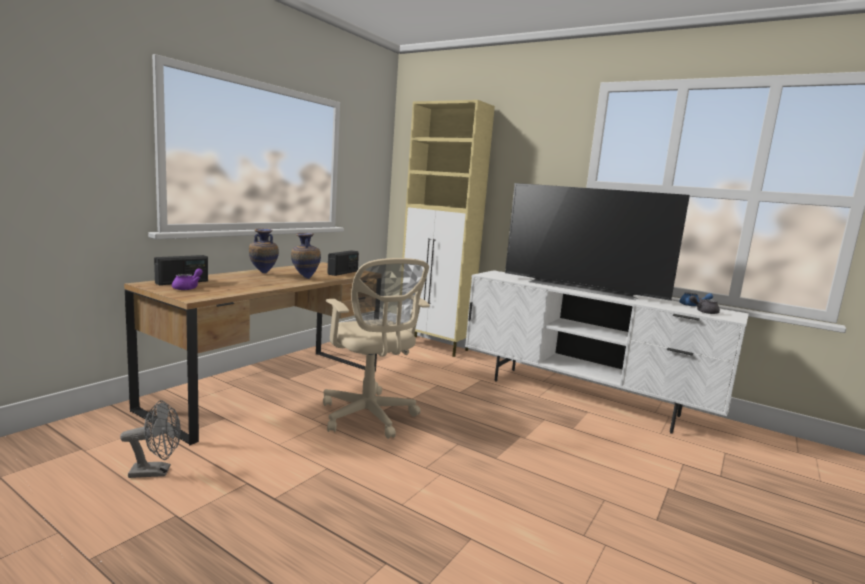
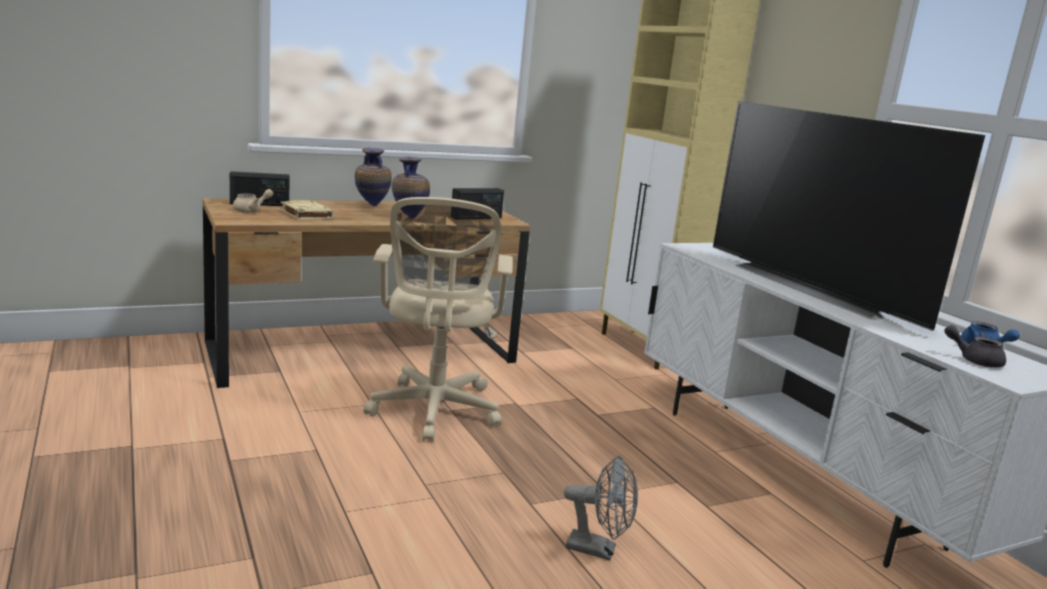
camera: 30 degrees right, 5 degrees up
(156, 471) = (161, 403): grey fan -> grey fan (599, 550)
(188, 288) = (251, 210): purple teapot -> beige teapot
(234, 285) = (306, 214): none -> beige book

